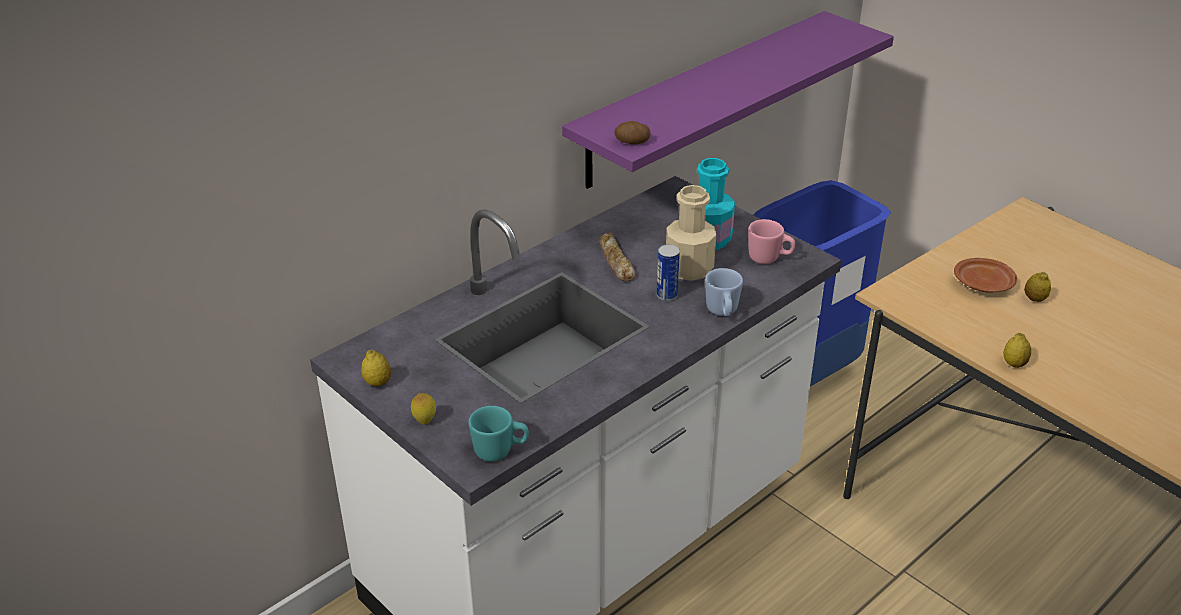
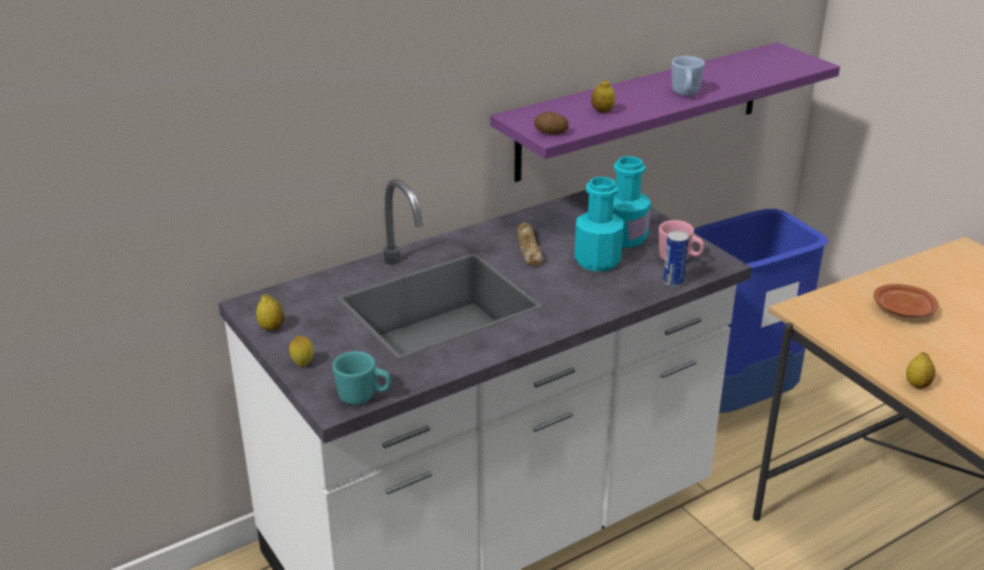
camera: 10 degrees right, 5 degrees down
(666, 296) = (568, 282): can -> can (673, 282)
(689, 268) = (597, 261): beige bottle -> turquoise bottle
(722, 312) = (618, 301): blue mug -> blue mug (685, 94)
(1034, 299) = (954, 328): lemon -> lemon (602, 111)

